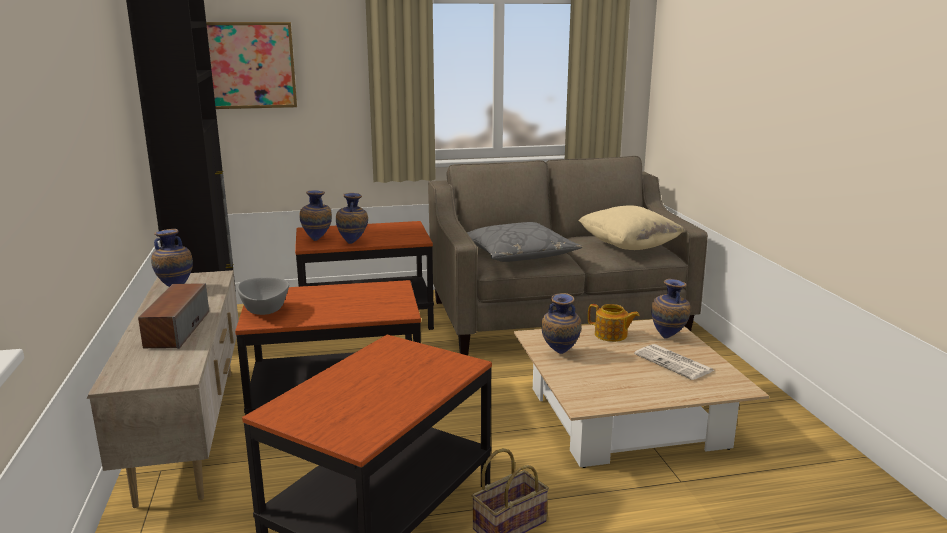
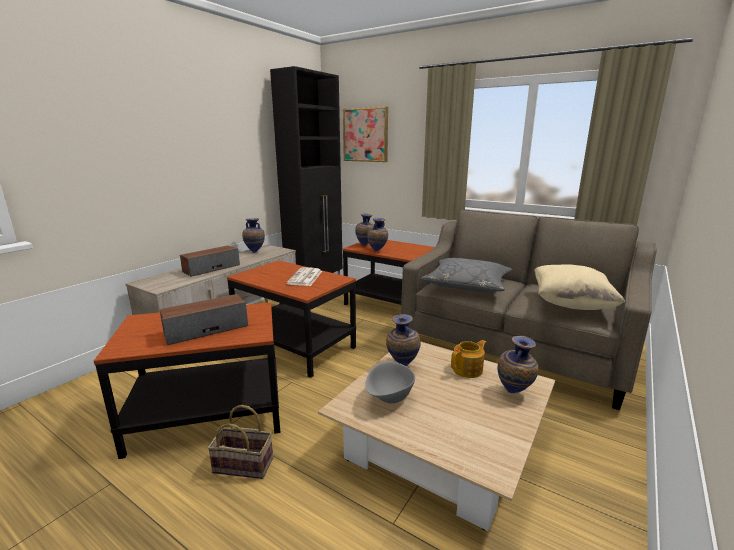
camera: 45 degrees right, 0 degrees up
(264, 312) = (255, 272): grey bowl -> grey bowl (388, 399)
(397, 383) = (206, 329): none -> speaker
(611, 335) = (468, 369): teapot -> teapot turned 105 degrees counterclockwise
(674, 363) = (476, 416): newspaper -> newspaper (305, 277)

